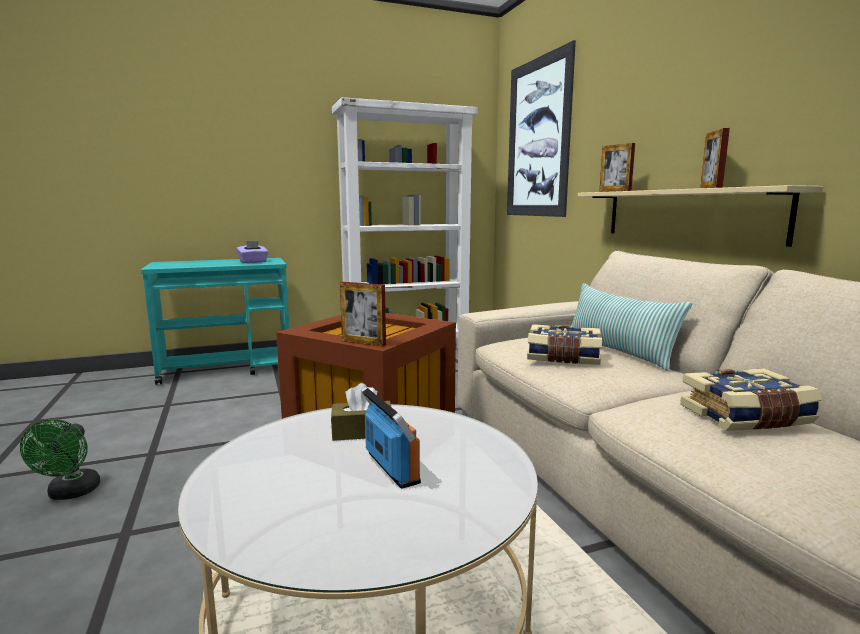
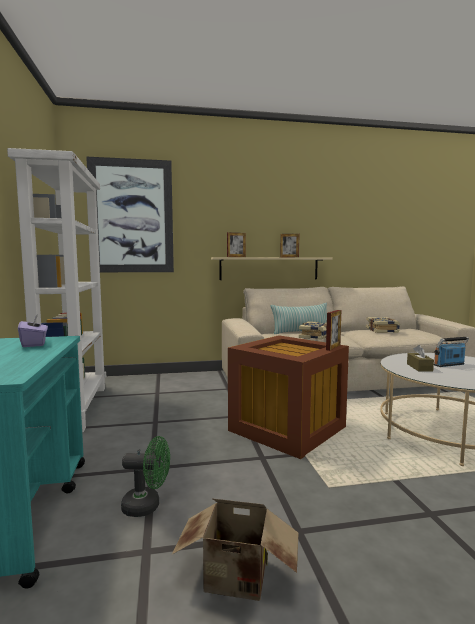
camera: 80 degrees left, 5 degrees down
(71, 493) = (389, 567): green fan -> green fan (147, 506)
(113, 433) = (237, 581): none -> cardboard box

